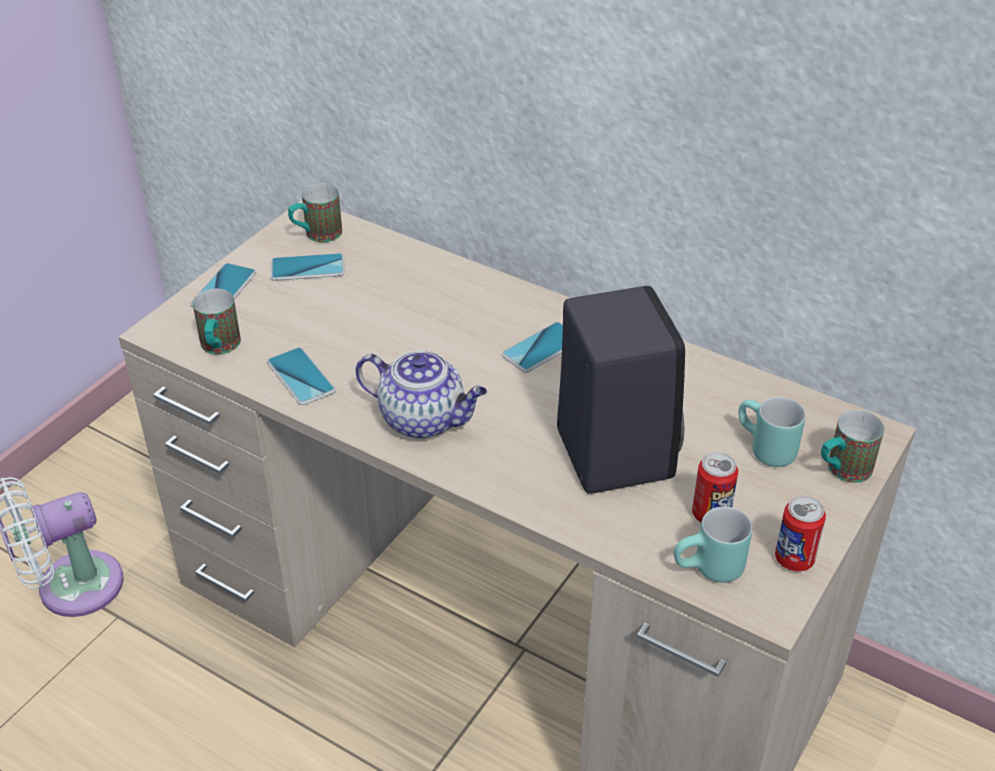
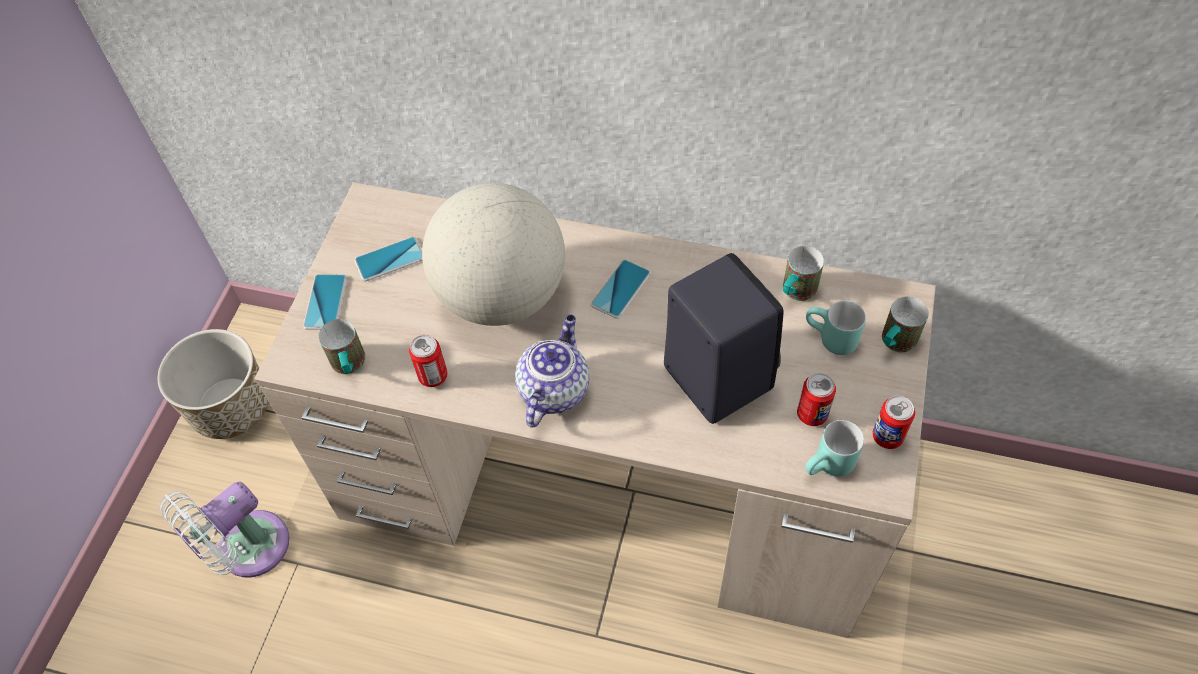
camera: 15 degrees left, 15 degrees up
(121, 448) = (231, 407): none -> planter
(301, 377) = (433, 376): phone -> can
(316, 235) = (382, 221): mug -> mug (795, 292)
(408, 325) = (501, 296): none -> globe
(424, 419) = (554, 389): teapot -> teapot turned 75 degrees counterclockwise

